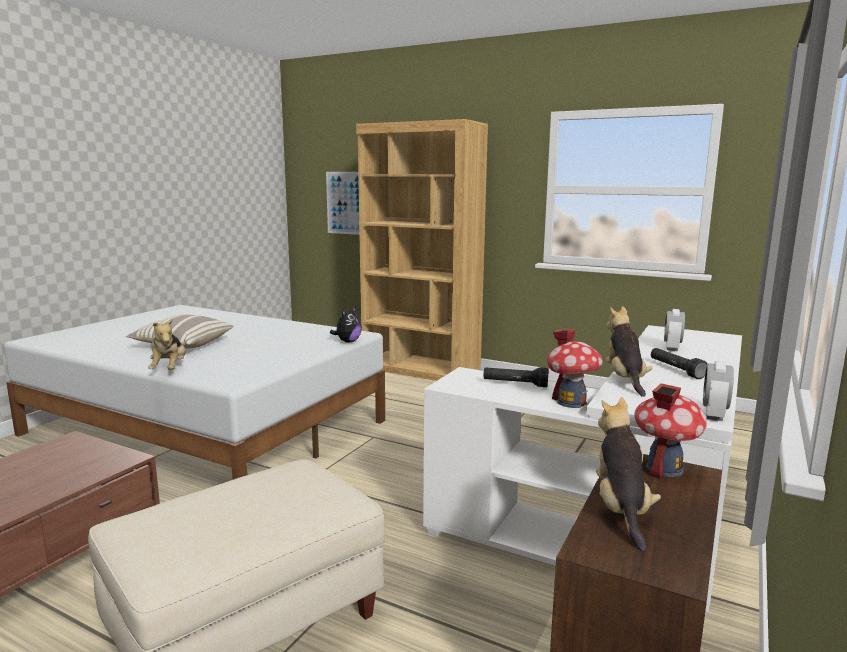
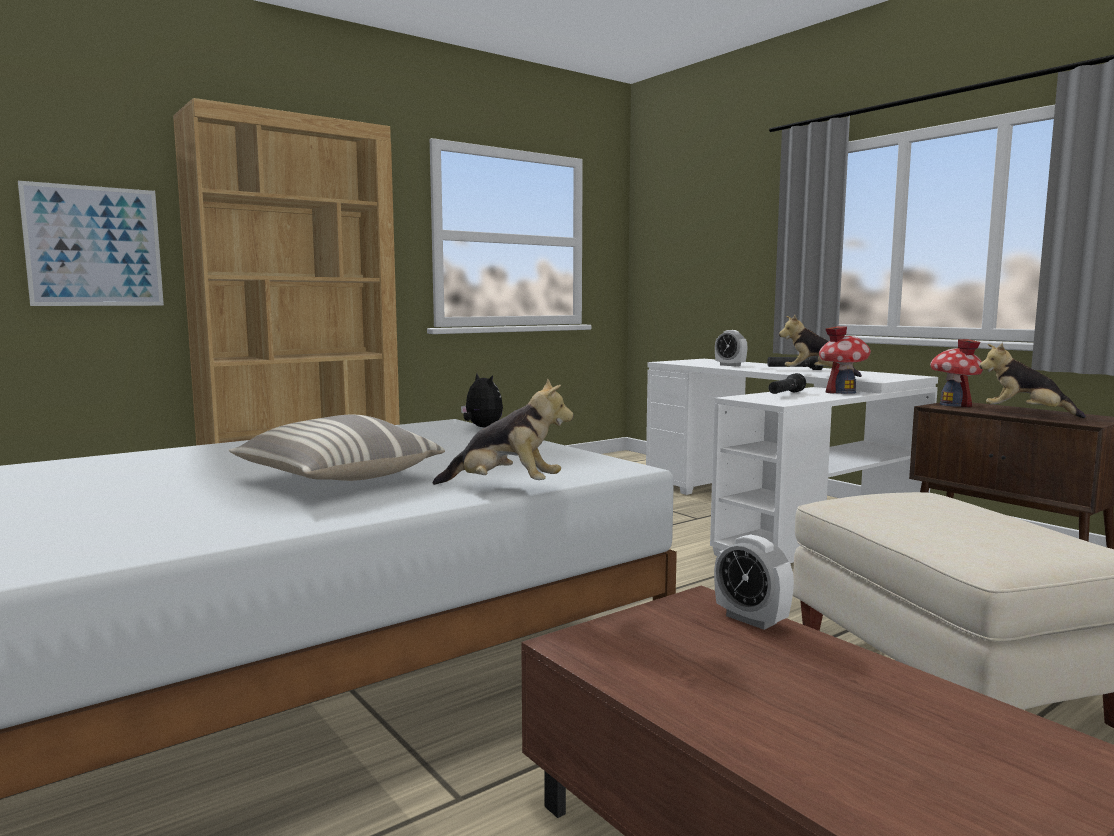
camera: 65 degrees left, 5 degrees down
(714, 415) = (904, 375): alarm clock -> alarm clock (751, 619)

